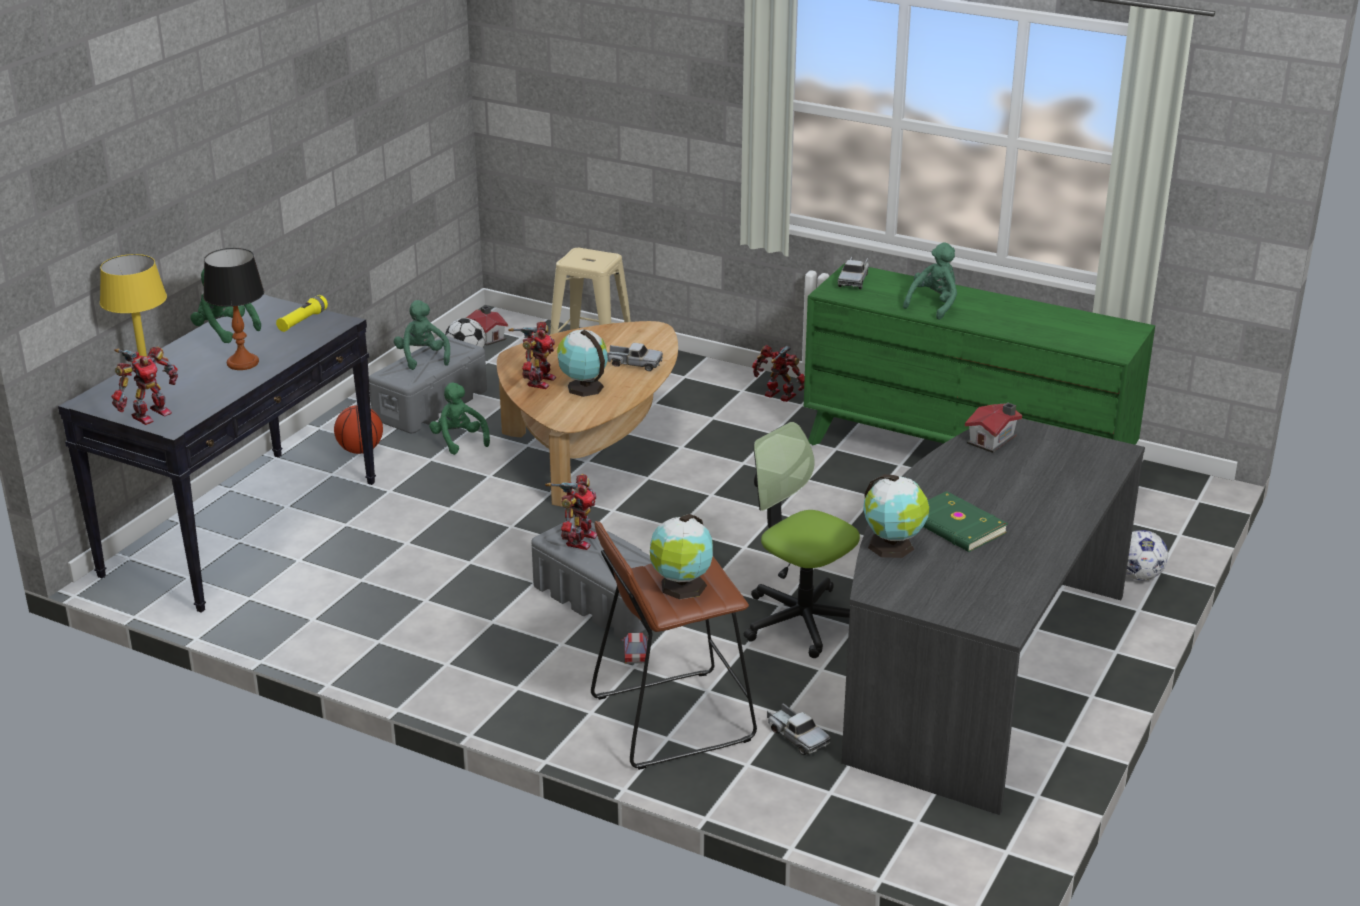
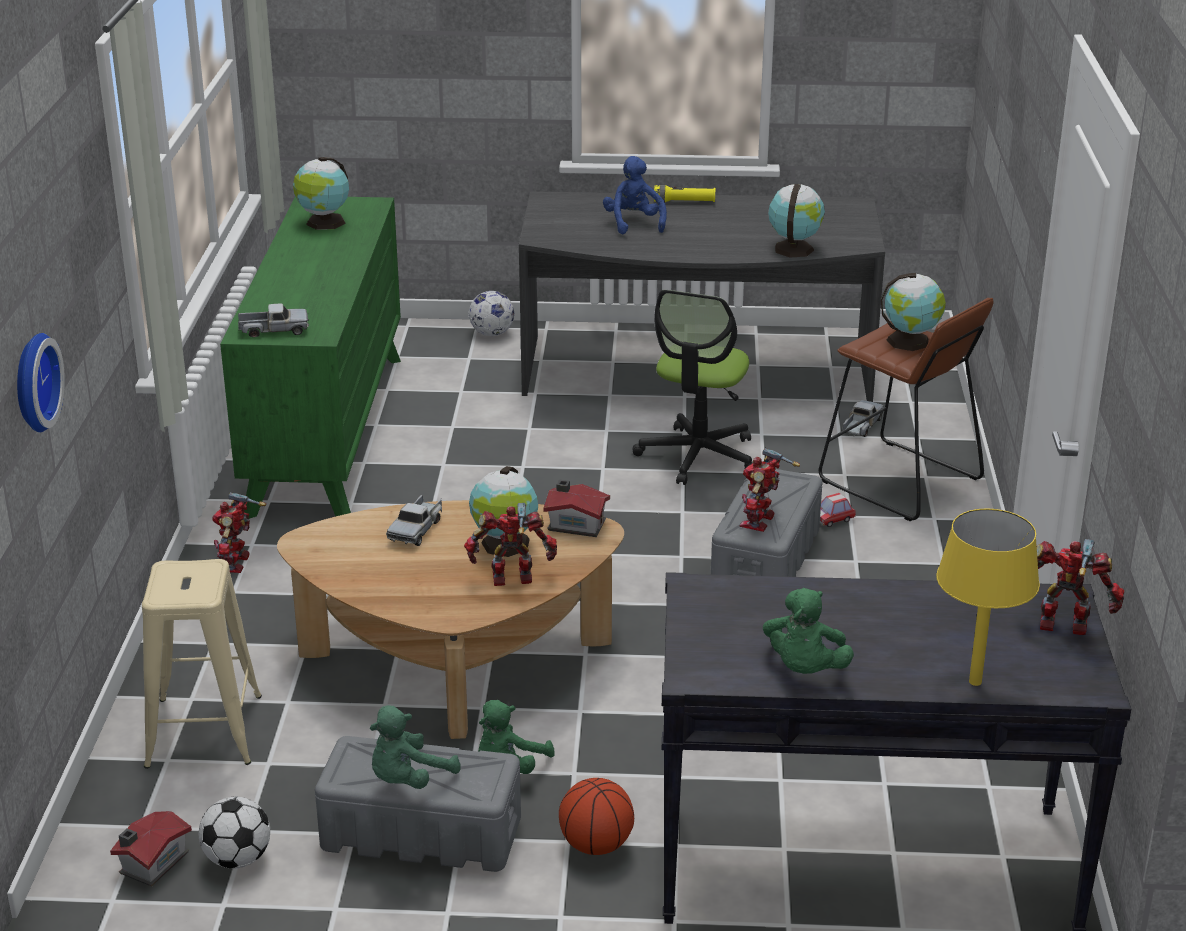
camera: 115 degrees left, 0 degrees up
(242, 363) = (874, 614): table lamp -> none
(302, 321) = (717, 617): yellow flashlight -> yellow flashlight (684, 202)
(578, 539) = (760, 521): toy robot -> toy robot turned 60 degrees counterclockwise
(596, 89) = (31, 382): none -> wall clock
(633, 364) = (416, 529): toy truck -> toy truck turned 150 degrees counterclockwise
(934, 305) = (317, 284): green plush toy -> none
(955, 527) = (737, 233): green book -> none
(993, 440) = (574, 239): toy house -> toy house (576, 524)
(1018, 478) = (634, 223): none -> blue plush toy
(1074, 326) = (324, 223): none -> globe

